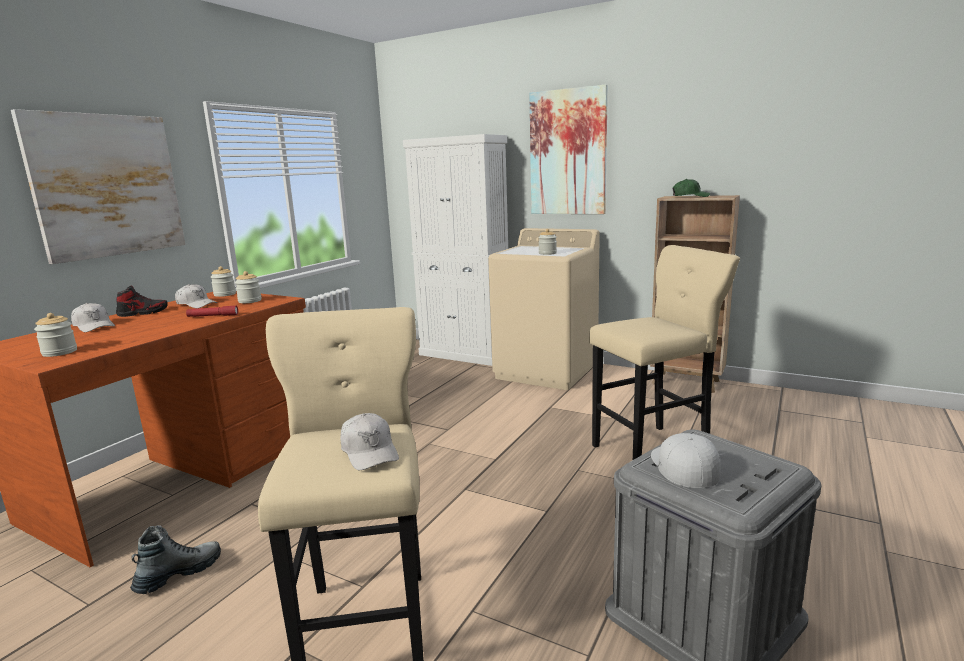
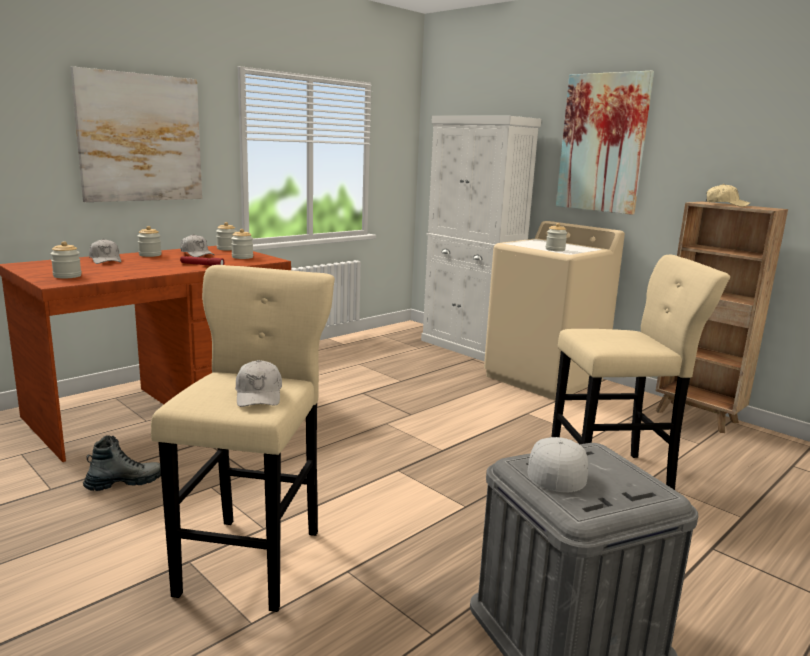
camera: 15 degrees right, 0 degrees up
(143, 313) = (150, 255): shoe -> jar
(690, 196) = (726, 204): green cap -> beige cap

